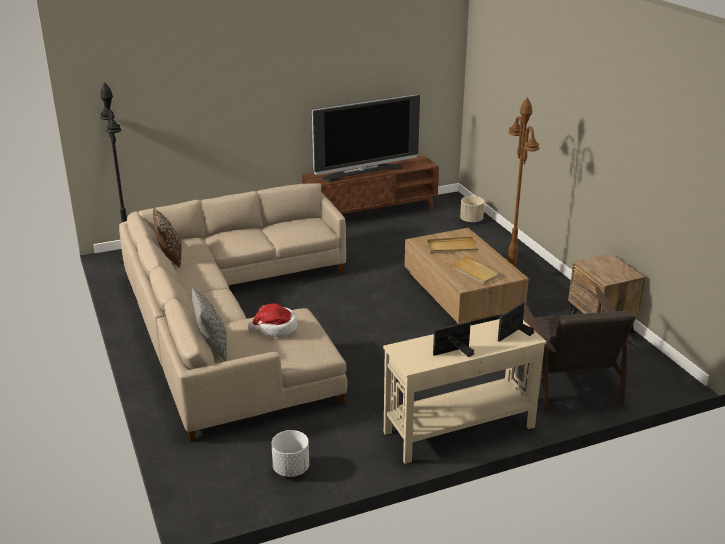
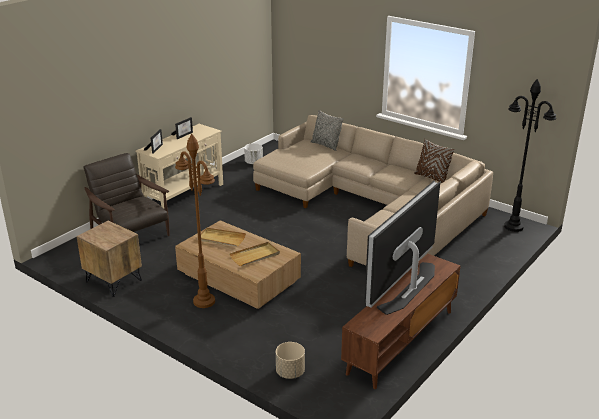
camera: 150 degrees right, 0 degrees up
(276, 328) = (304, 158): hat -> none

